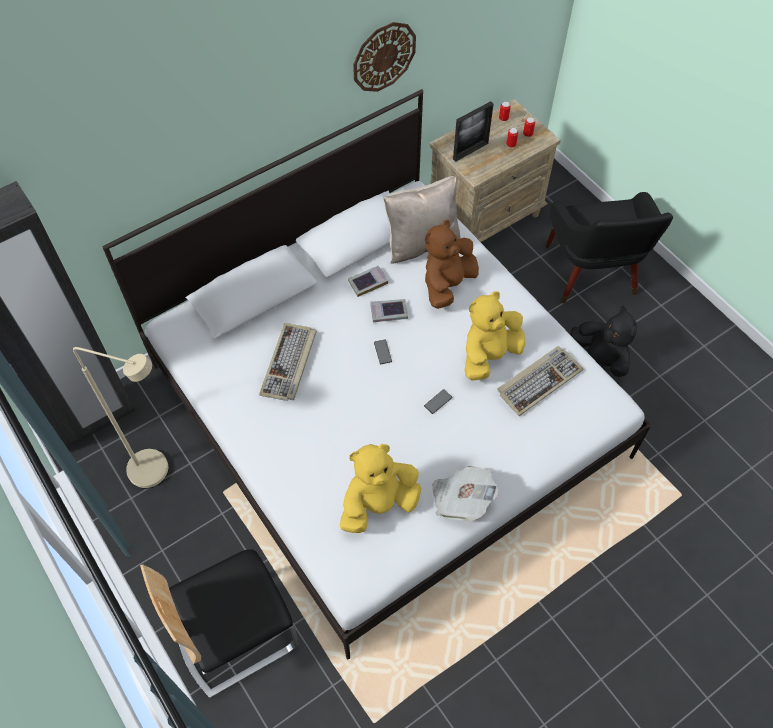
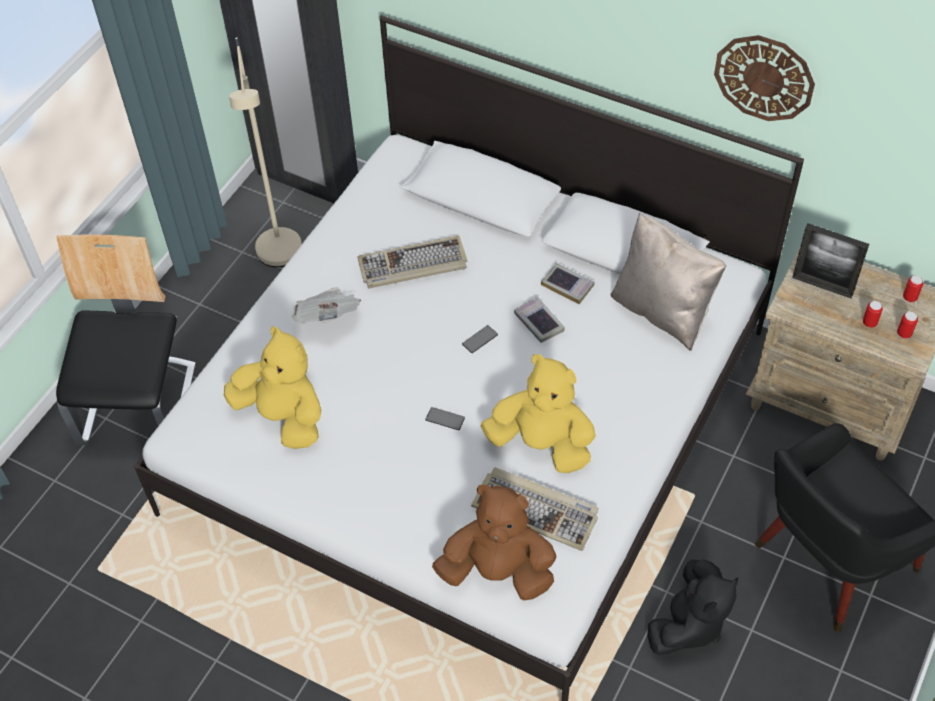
camera: 65 degrees right, 5 degrees down
(235, 633) = (140, 405): chair -> chair turned 60 degrees clockwise
(447, 284) = (618, 361): brown plush toy -> brown plush toy (498, 571)
(461, 499) = (329, 492): newspaper -> newspaper (328, 317)

